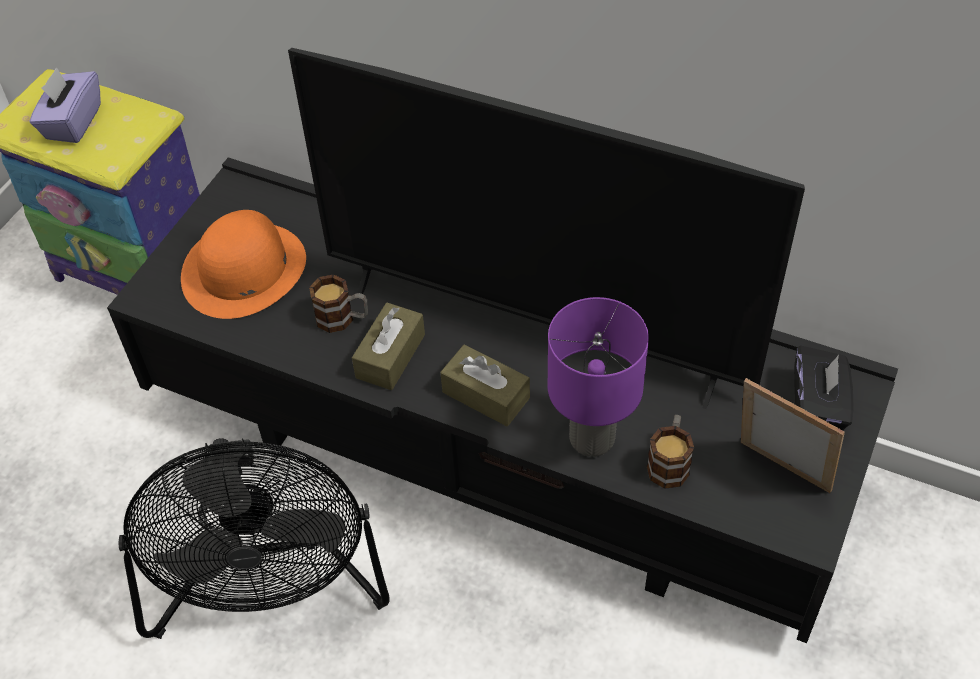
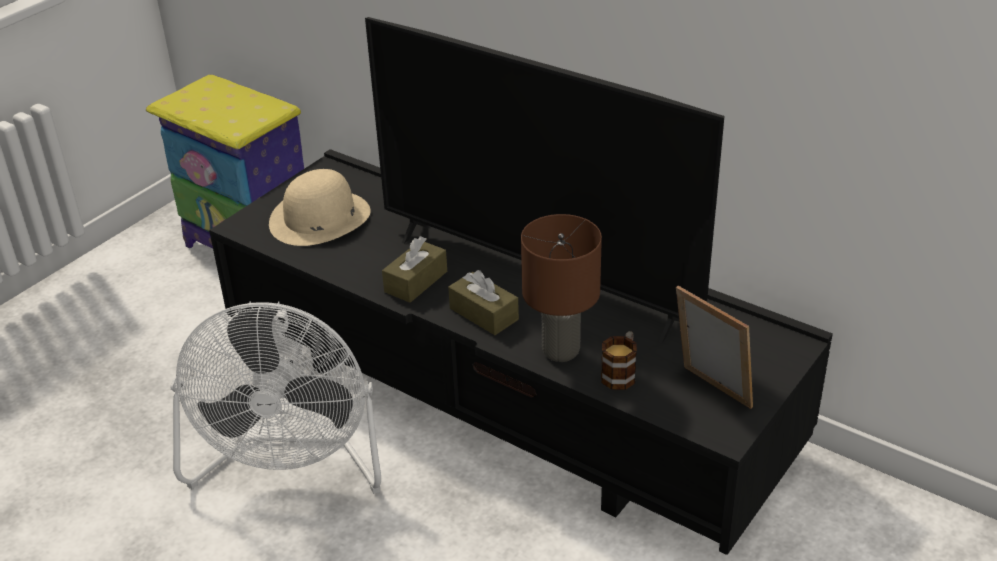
camera: 10 degrees right, 15 degrees down
(72, 122) = (217, 105): purple tissue box -> none
(244, 270) = (319, 218): orange hat -> beige hat
(261, 579) = (284, 460): black fan -> white fan
(342, 318) = (386, 255): mug -> none
(591, 443) = (560, 353): purple table lamp -> brown table lamp
(817, 407) = (756, 352): black tissue box -> none

